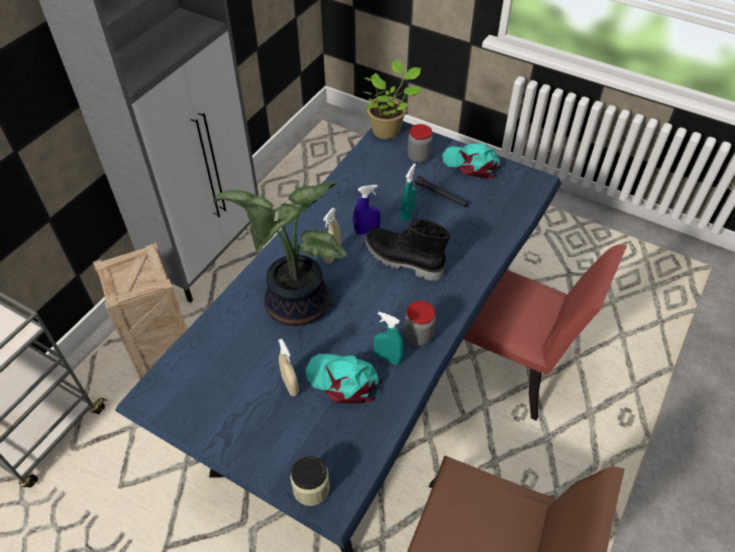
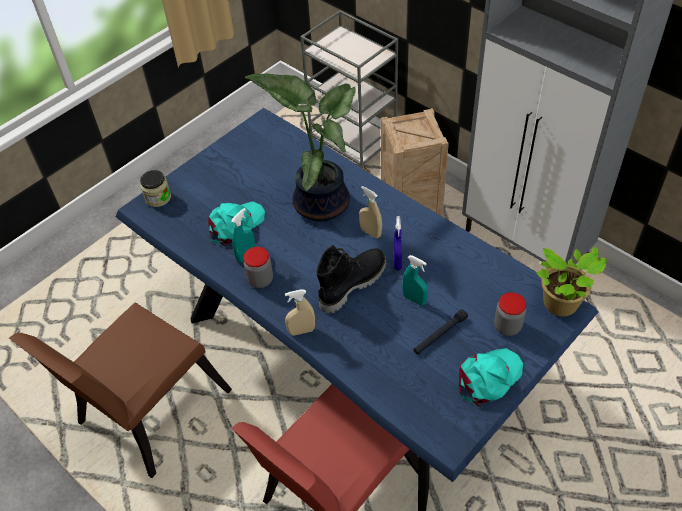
camera: 105 degrees right, 0 degrees up
(290, 386) = (243, 193): beige spray bottle -> beige spray bottle (301, 331)

